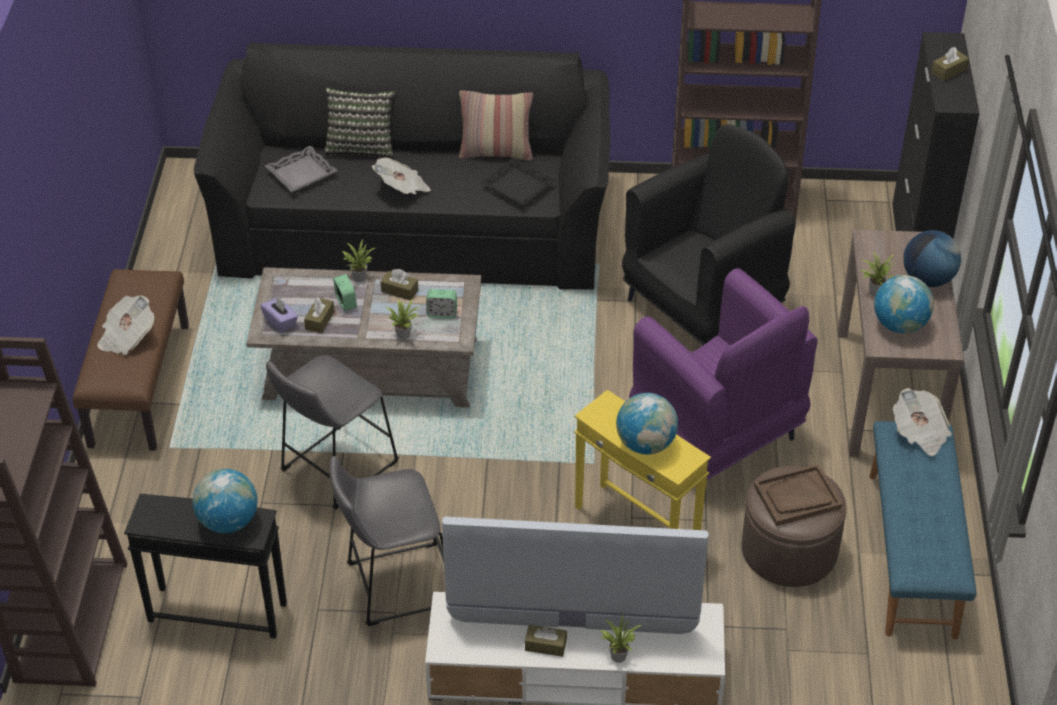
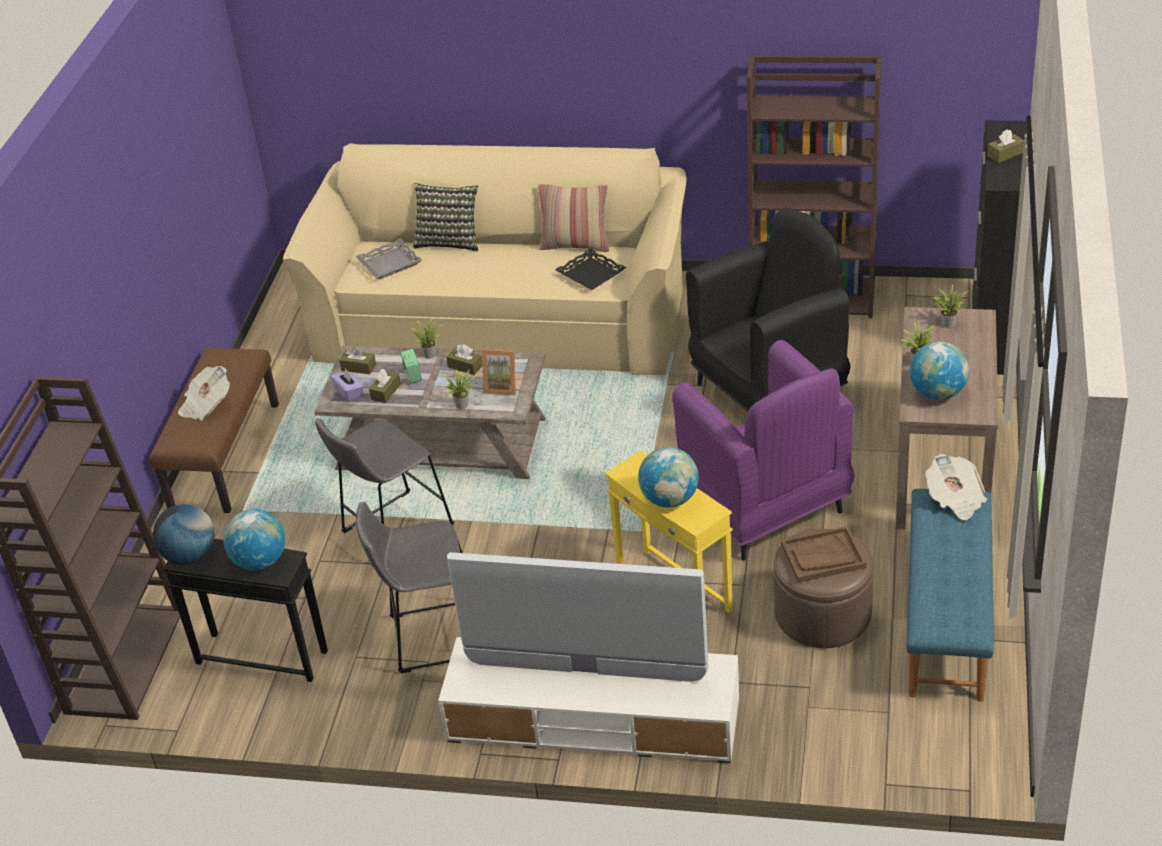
camera: 10 degrees right, 5 degrees down
(402, 188) = (481, 276): newspaper -> none
(414, 223) = (503, 316): black sofa -> beige sofa
(442, 313) = (502, 386): alarm clock -> picture frame
(545, 645) = (556, 688): brown tissue box -> brown tissue box (358, 367)
(617, 655) = (625, 699): potted plant -> potted plant (947, 323)
(928, 279) = (973, 352): globe -> globe (190, 556)

